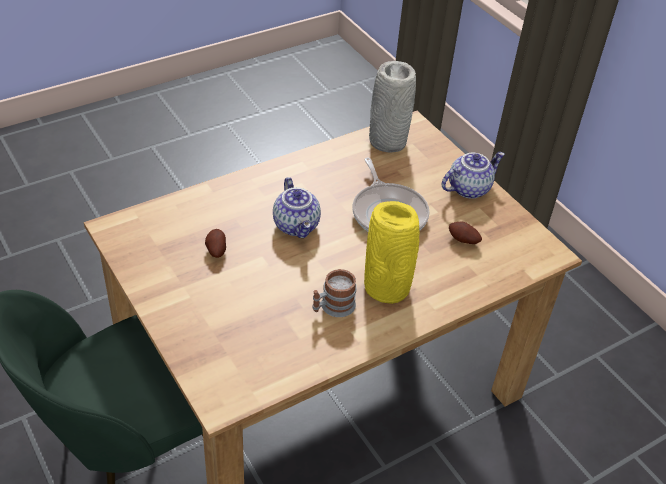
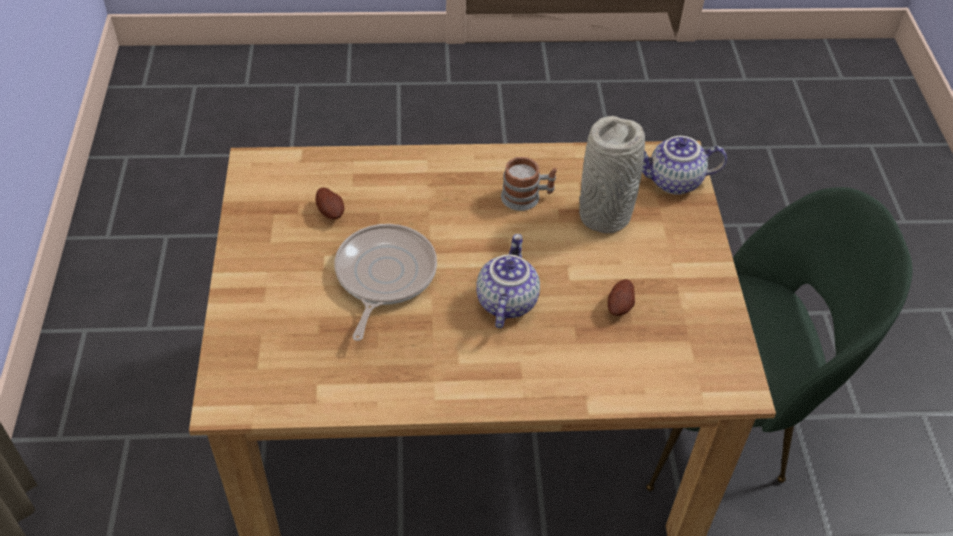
camera: 150 degrees left, 5 degrees up
(387, 142) = (290, 384): grey vase -> grey vase (605, 215)
(388, 289) = (457, 194): yellow vase -> none
(468, 188) = (256, 271): teapot -> teapot (674, 182)

